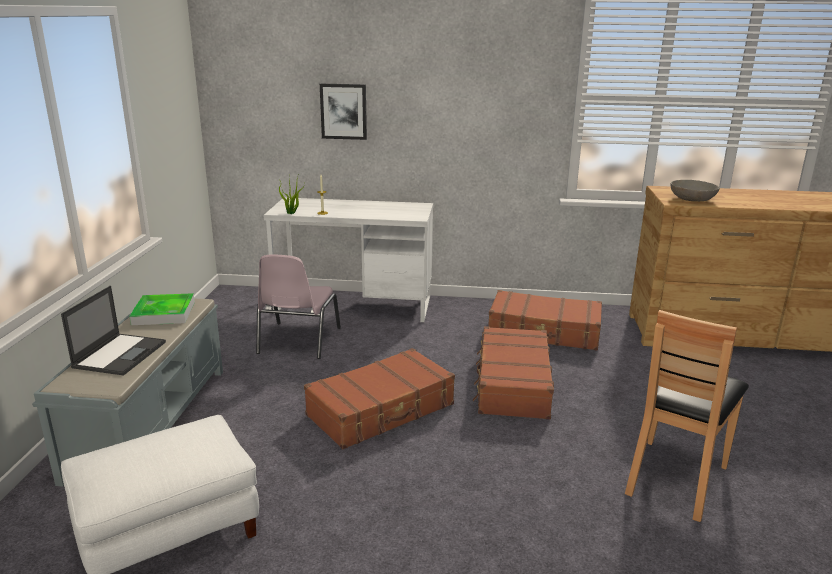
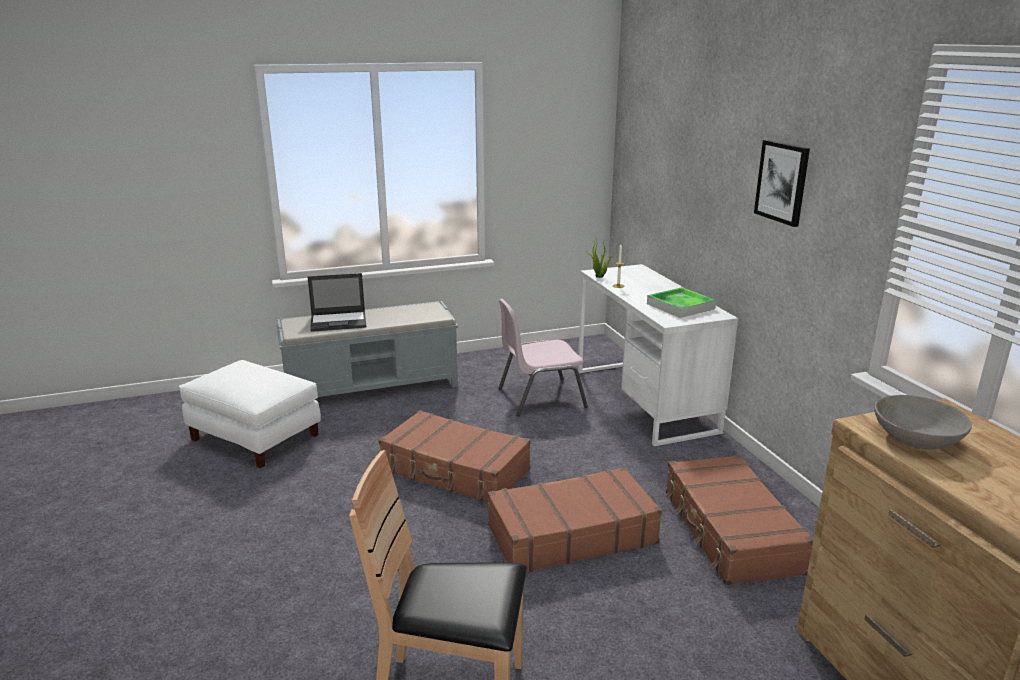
camera: 65 degrees right, 0 degrees up
(164, 313) = (412, 313): tray -> tray (680, 306)
(343, 111) = (690, 184): picture -> picture (782, 182)

